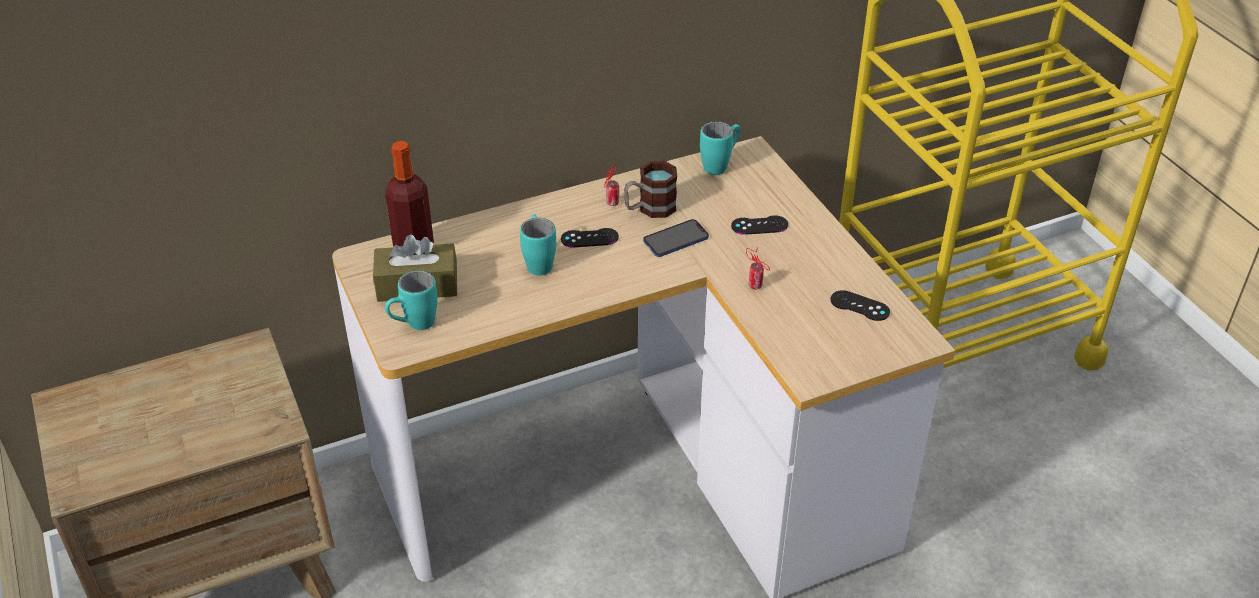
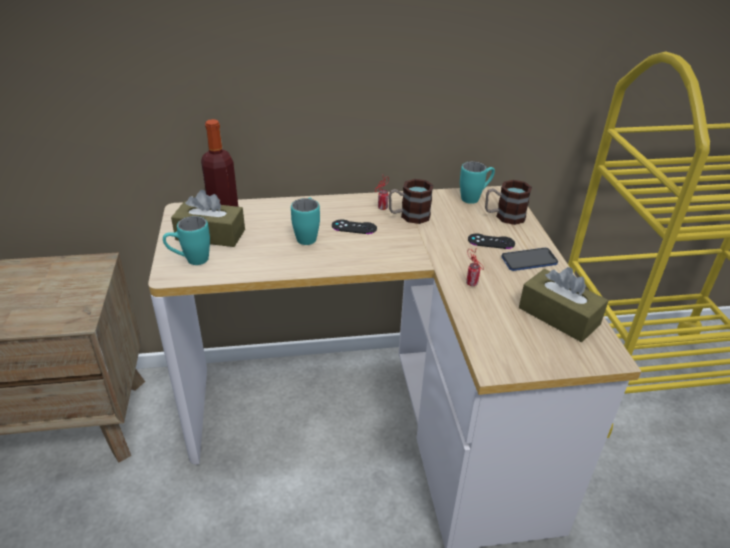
camera: 15 degrees right, 5 degrees down
(676, 240) = (420, 239): phone -> phone (529, 260)
(764, 186) = (504, 216): none -> mug
(859, 306) = (559, 316): black game controller -> brown tissue box

